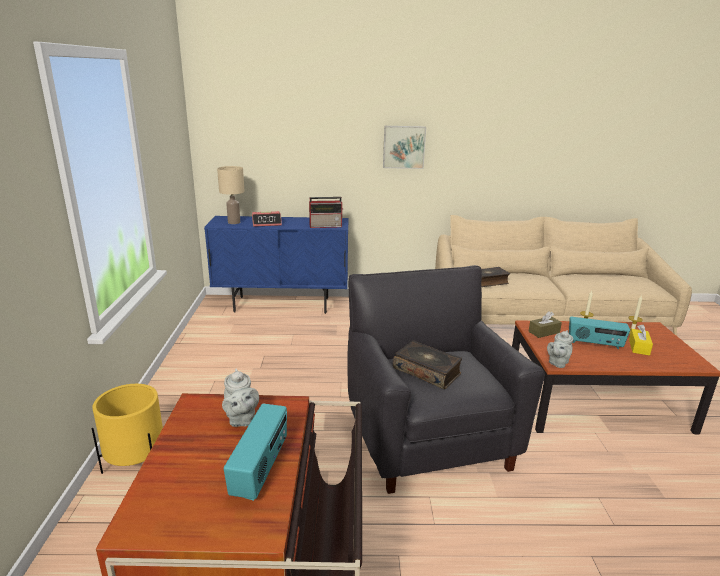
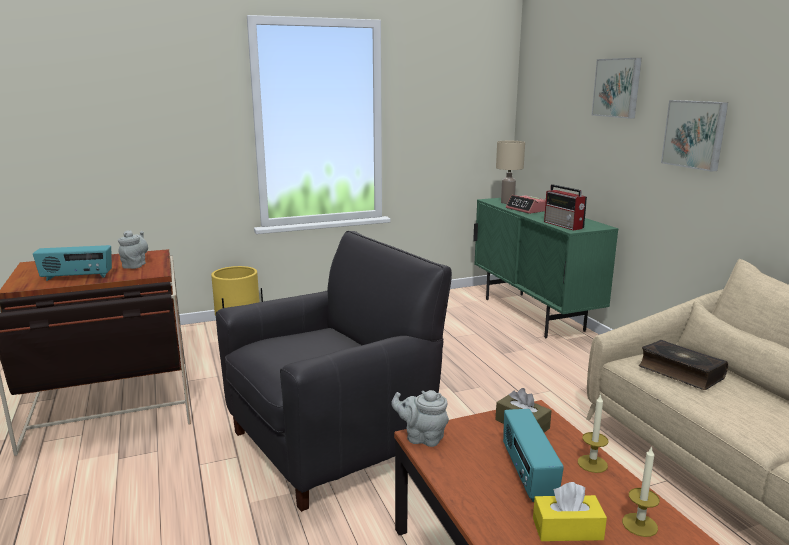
camera: 70 degrees right, 5 degrees down
(241, 419) = (135, 265): grey teapot -> grey teapot turned 135 degrees clockwise
(282, 305) = (533, 314): blue cabinet -> green cabinet
(328, 117) = (618, 88): none -> picture
(427, 371) = (306, 342): book -> none

